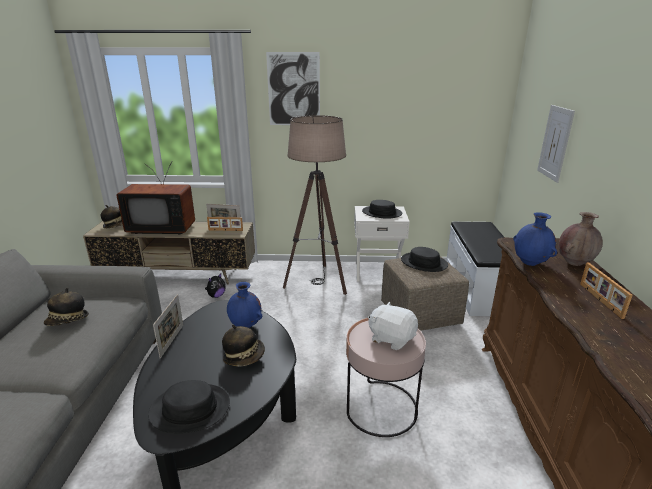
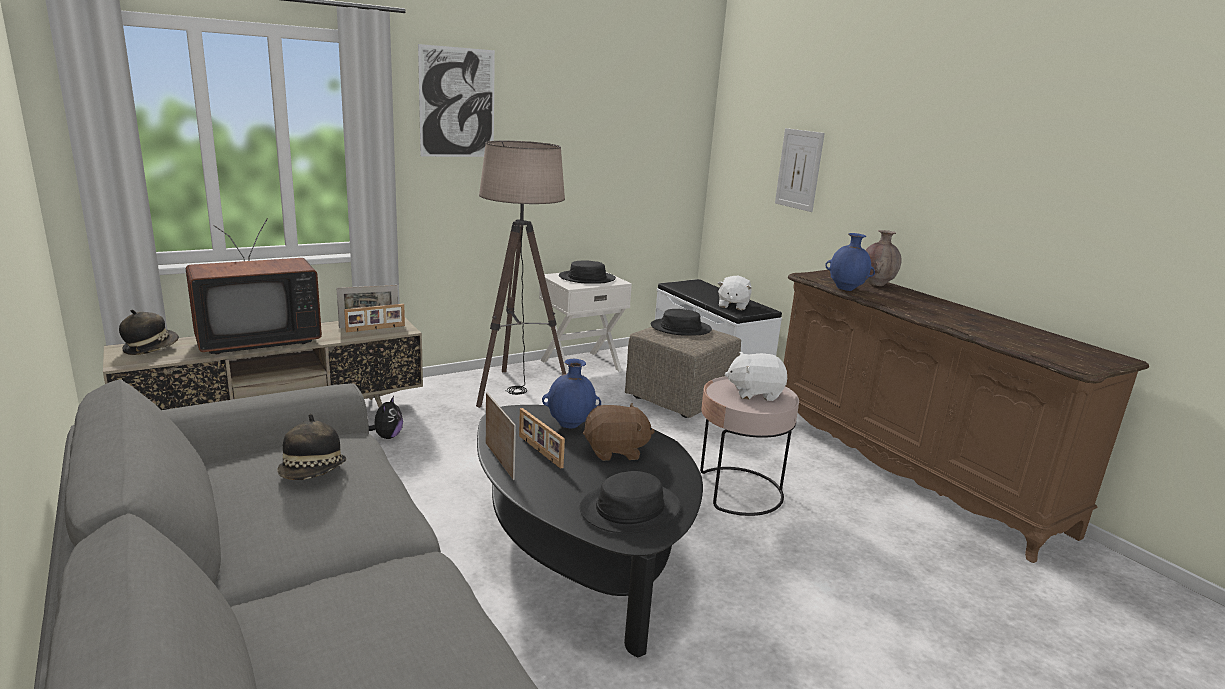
camera: 35 degrees left, 5 degrees down
(244, 356) = (615, 451): hat -> brown plush toy
(487, 250) = (732, 305): none -> white plush toy
(599, 300) = (930, 306): picture frame -> picture frame (539, 451)

